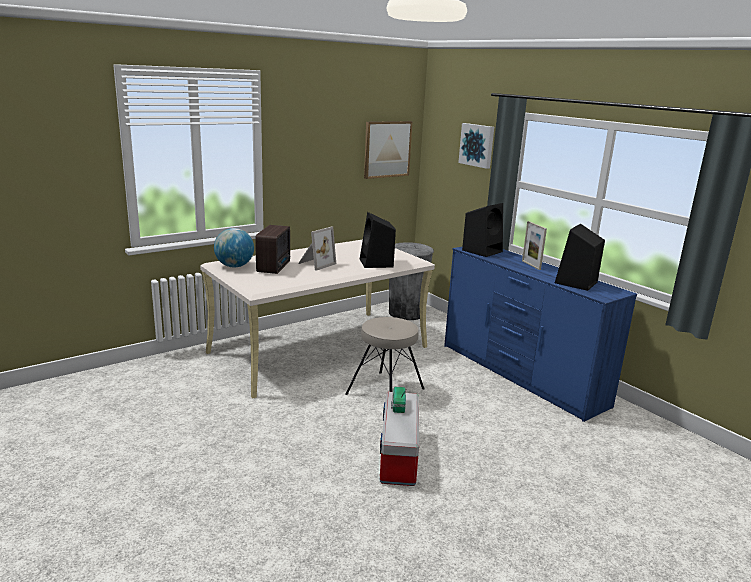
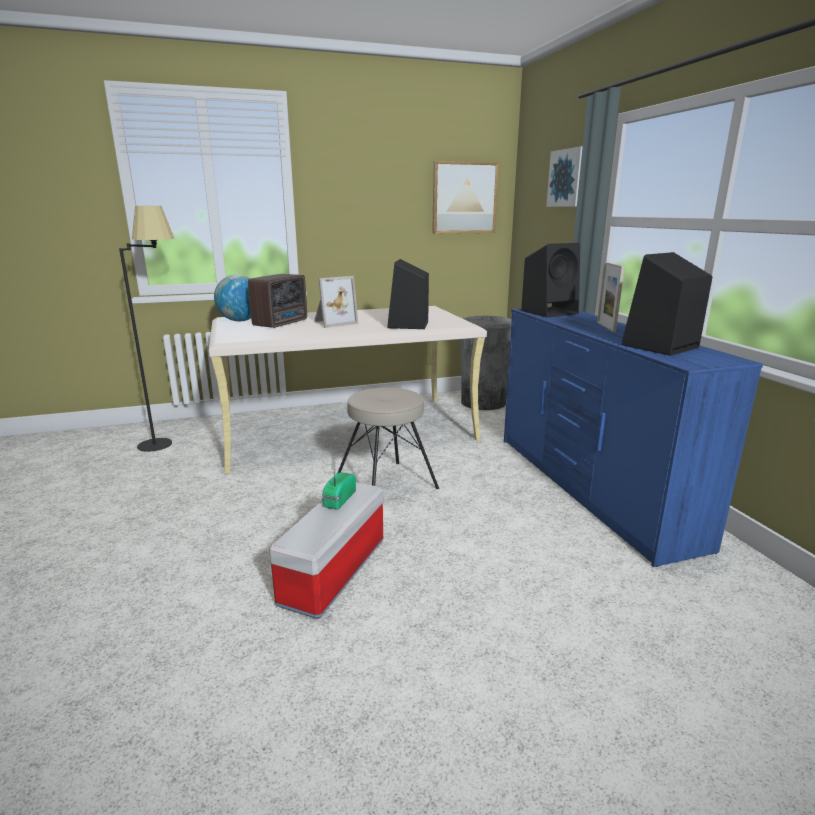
camera: 20 degrees right, 0 degrees up
(175, 376) = (170, 441): none -> black floor lamp

